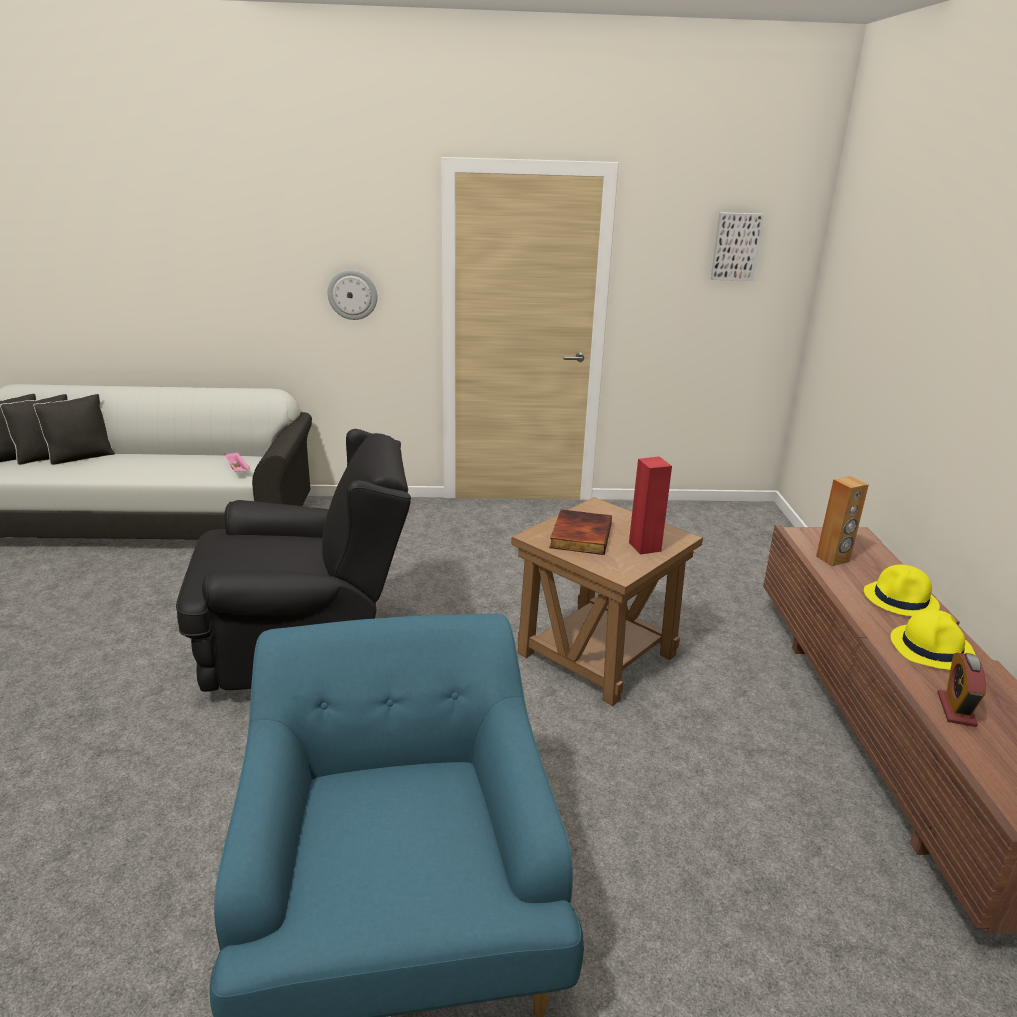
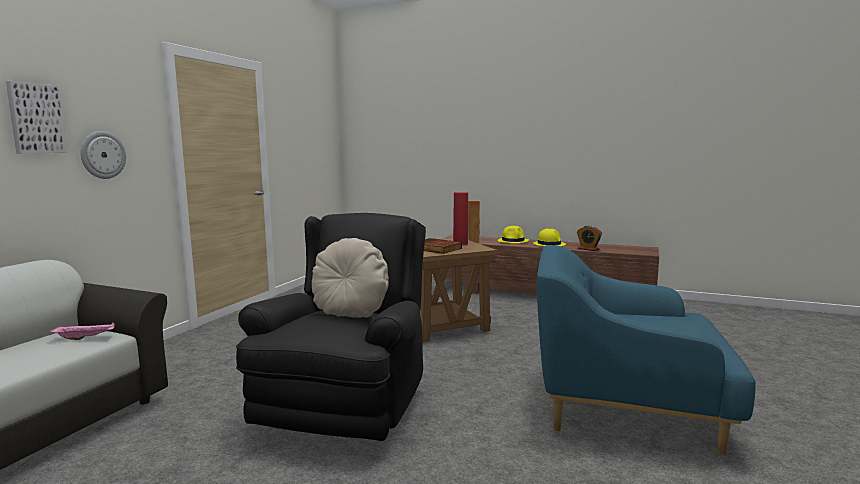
camera: 65 degrees left, 15 degrees down
(285, 558) = (351, 314): none -> beige pillow
(735, 246) = (313, 118): picture -> picture (35, 118)

